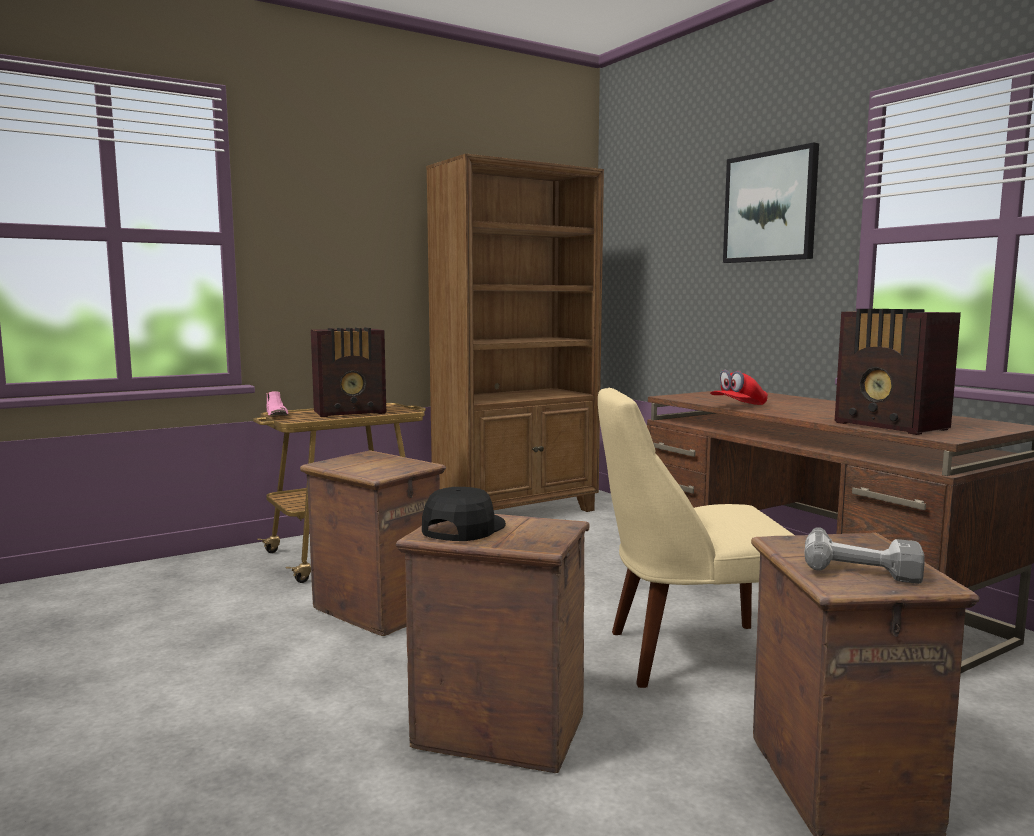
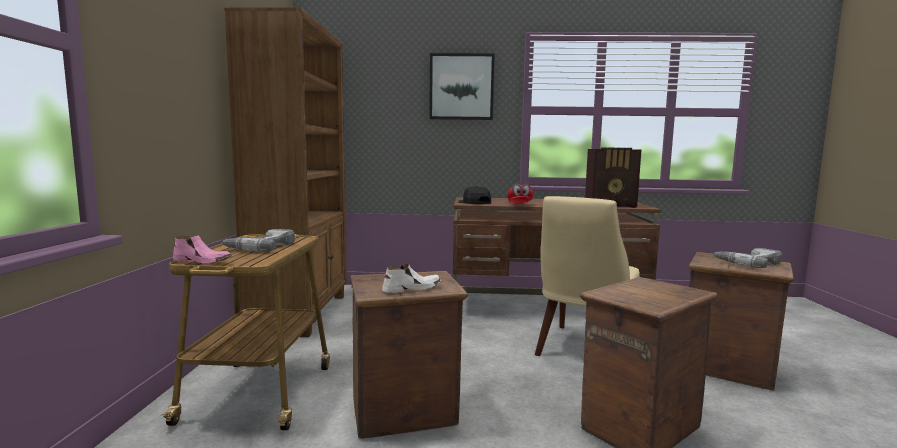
camera: 55 degrees left, 0 degrees up
(351, 412) = (260, 247): radio -> power drill
(354, 468) = (411, 288): none -> white shoe
(463, 528) = (642, 297): black cap -> black cap (474, 202)

